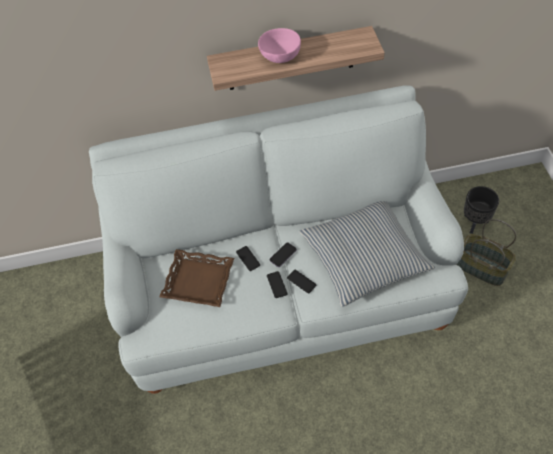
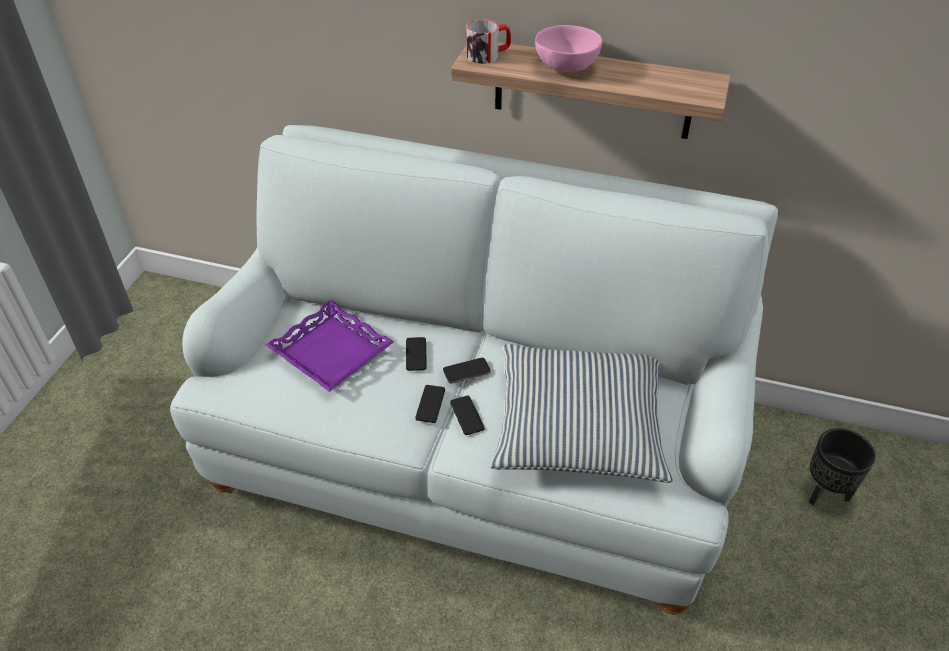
camera: 25 degrees right, 10 degrees down
(198, 281) = (332, 351): brown tray -> purple tray
(228, 65) = (488, 55): none -> mug
(481, 268) = (798, 561): basket -> none

